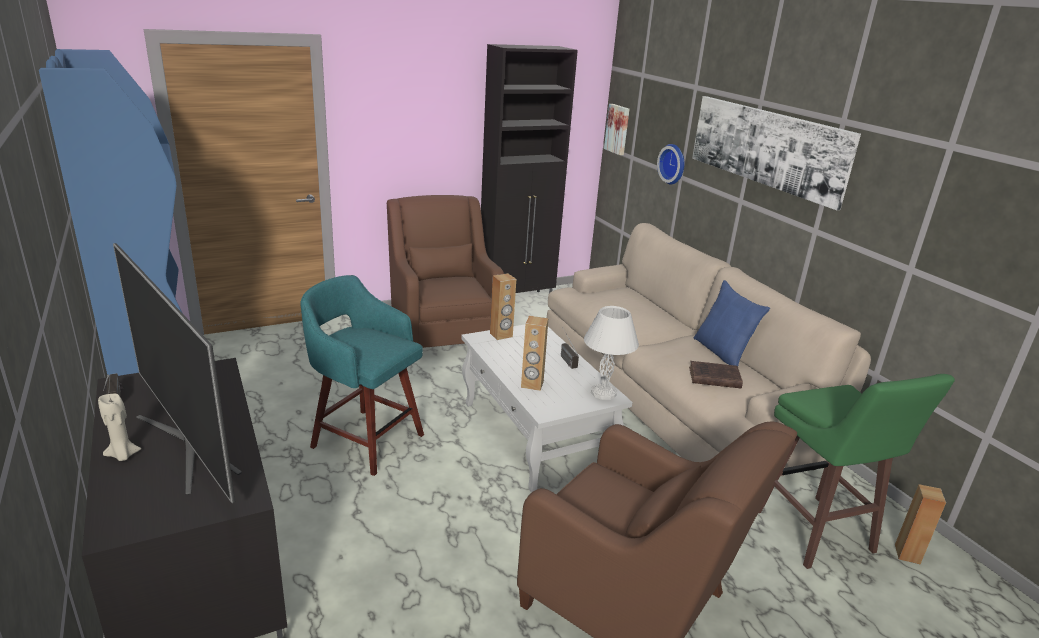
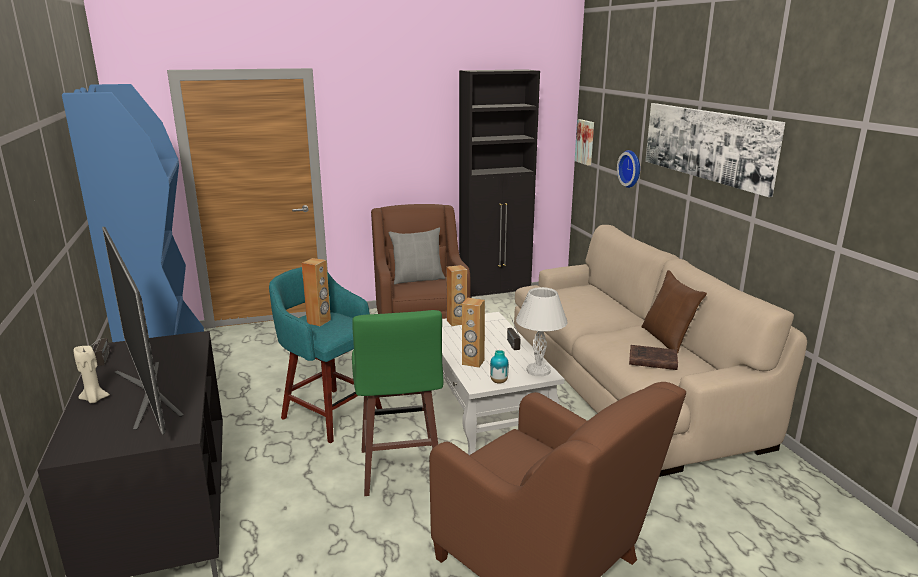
camera: 10 degrees right, 5 degrees down
(443, 281) = (417, 279): none -> grey pillow
(565, 407) = (498, 381): none -> vase
(723, 352) = (668, 339): blue pillow -> brown pillow
(814, 534) = (746, 513): green stool -> green stool (400, 470)
(907, 554) = (844, 537): brown speaker -> brown speaker (319, 321)

